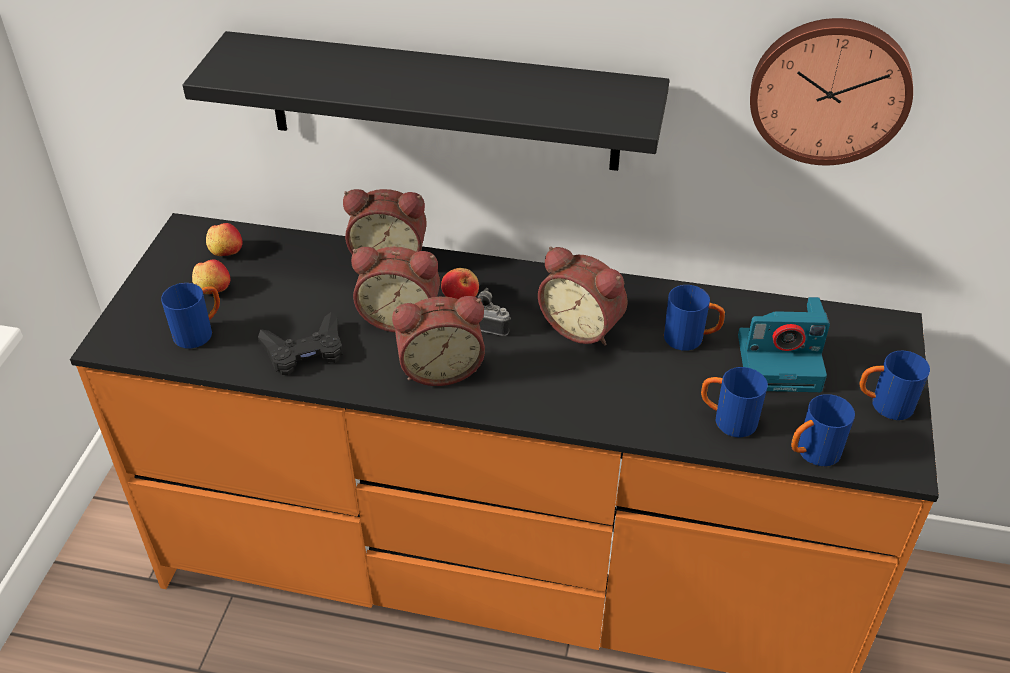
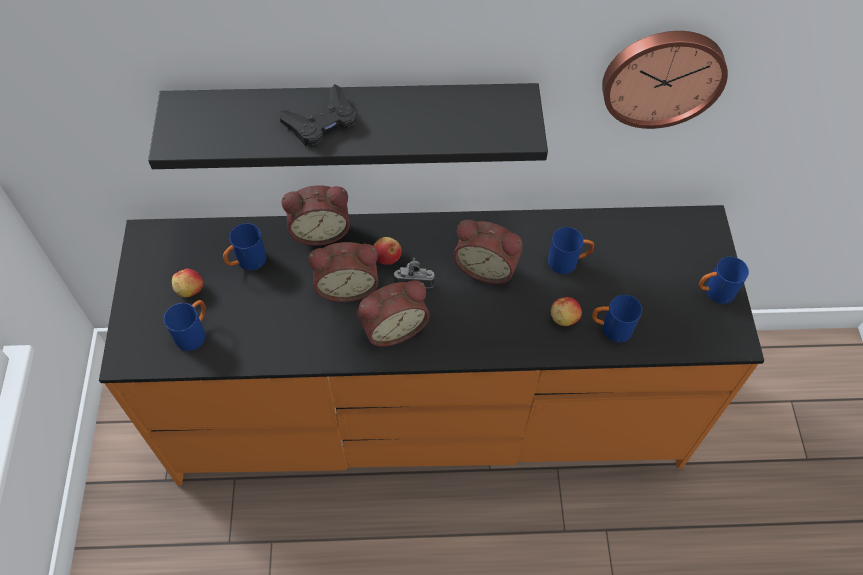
camera: 15 degrees left, 15 degrees up
(226, 252) = (186, 250): apple -> apple (564, 318)
(305, 351) = (284, 333): black game controller -> black game controller (322, 123)
(781, 362) = (636, 269): camera -> none
(812, 454) = (674, 345): blue mug -> blue mug (246, 262)

